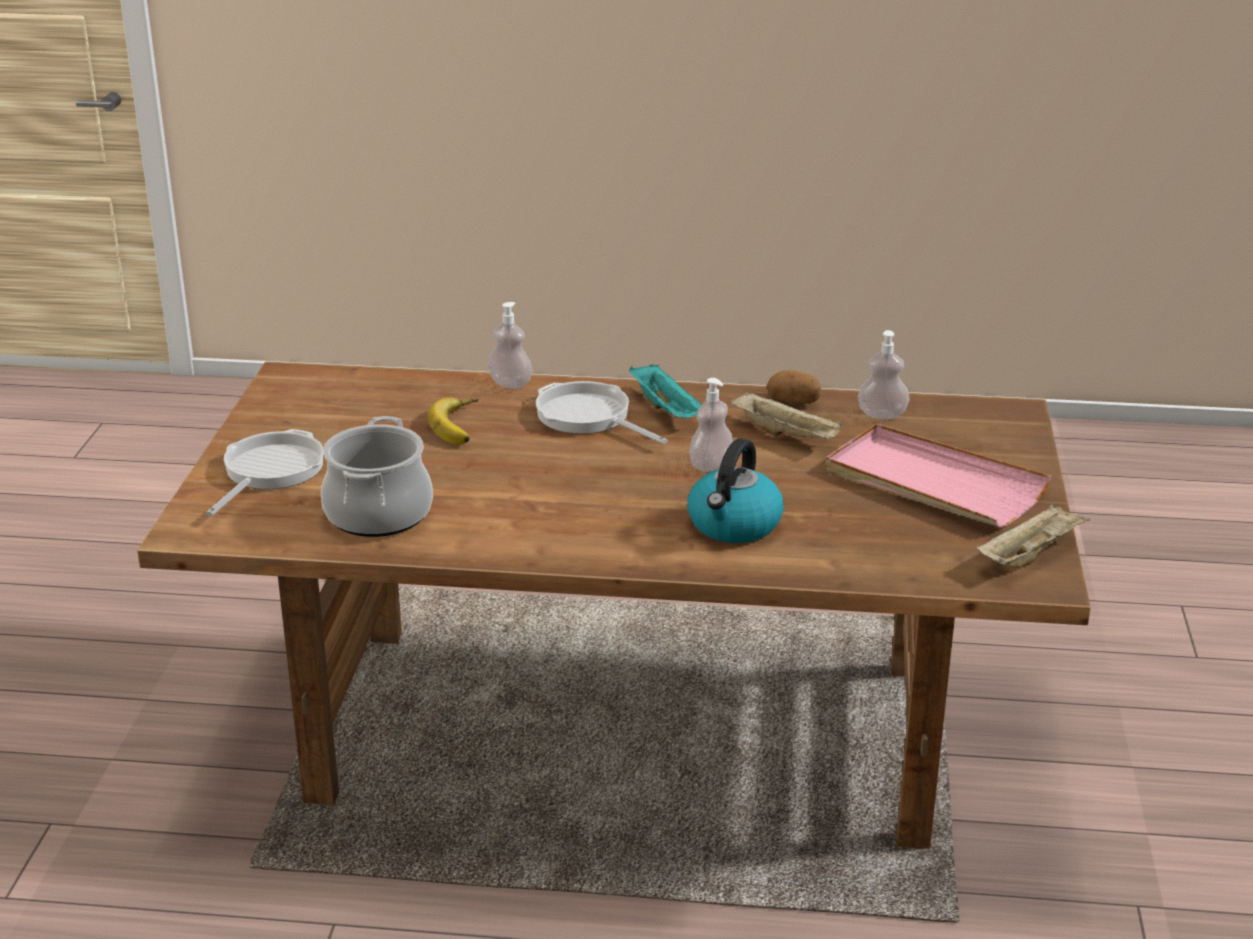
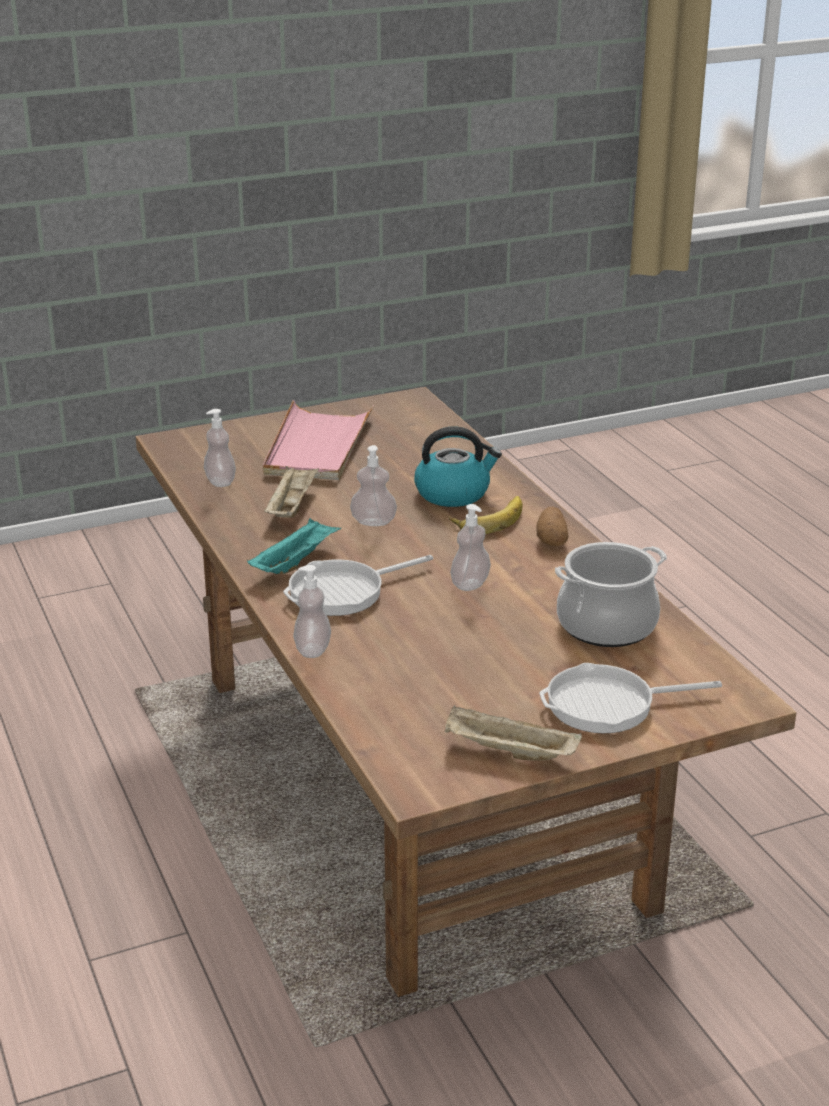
camera: 120 degrees left, 0 degrees up
(461, 426) = (422, 643): banana -> banana (488, 519)
(531, 475) = (470, 584): none -> soap dispenser
(588, 417) = (343, 592): frying pan -> frying pan turned 45 degrees clockwise
(794, 401) = (226, 517): potato -> potato (551, 540)
(1030, 554) = (383, 407): beige tray -> beige tray (508, 752)

